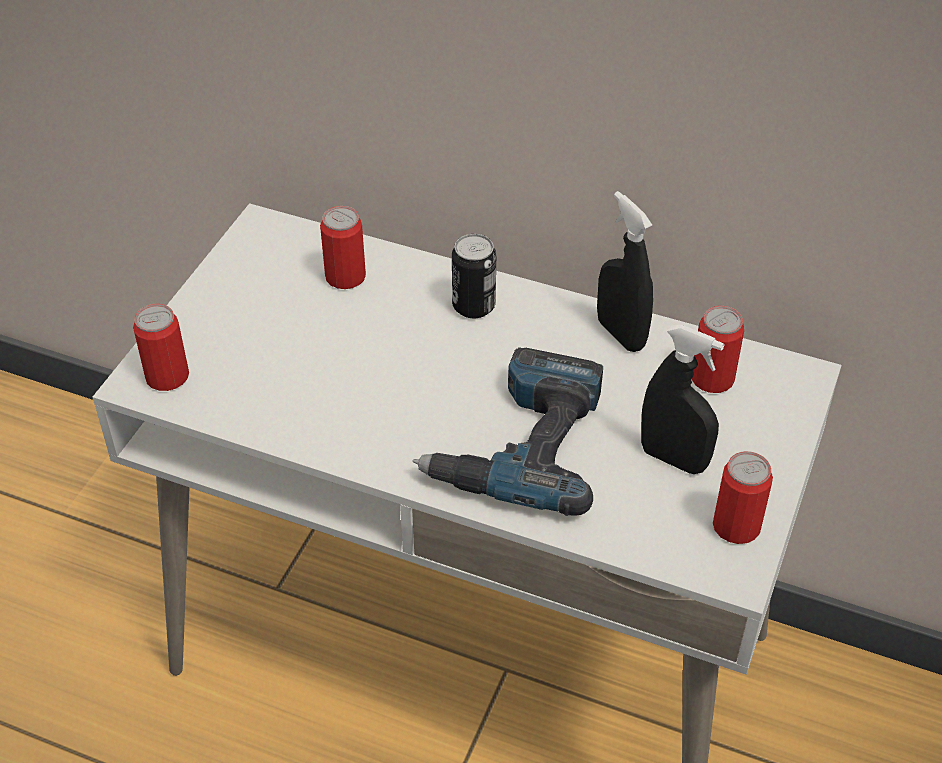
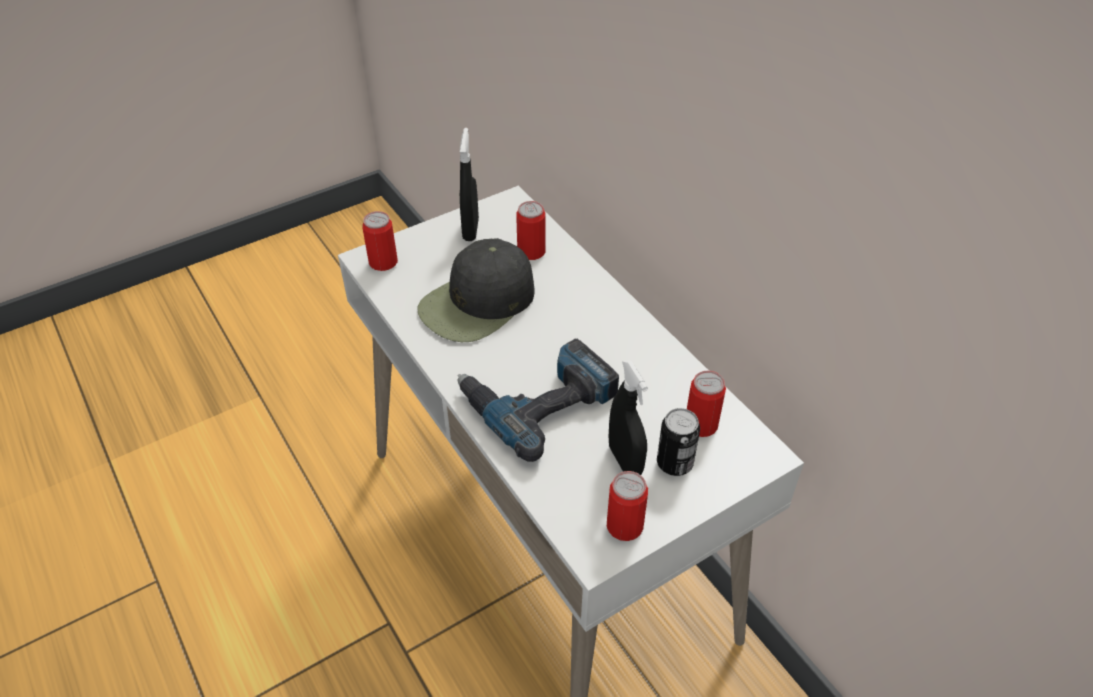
camera: 35 degrees right, 0 degrees up
(340, 368) = (478, 303): none -> black cap
(473, 306) = (590, 304): can -> can (674, 463)
(620, 334) = (666, 366): black spray bottle -> black spray bottle (470, 229)

